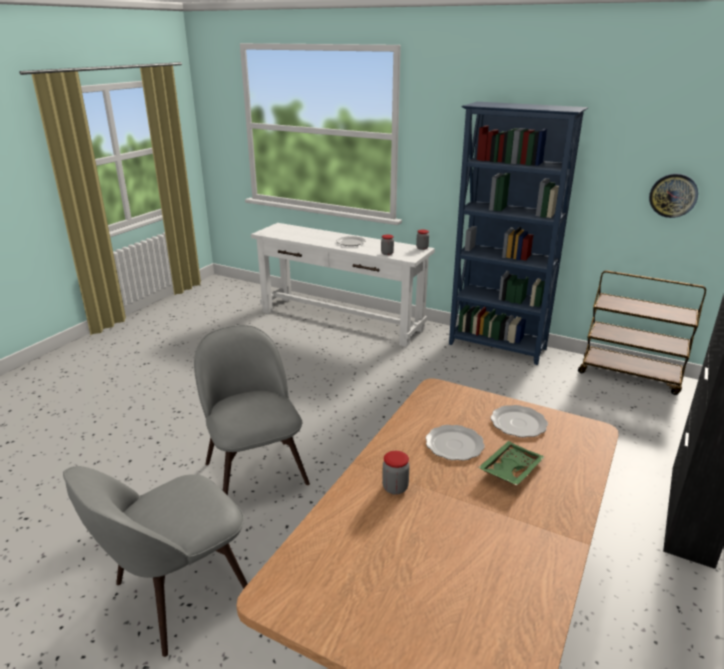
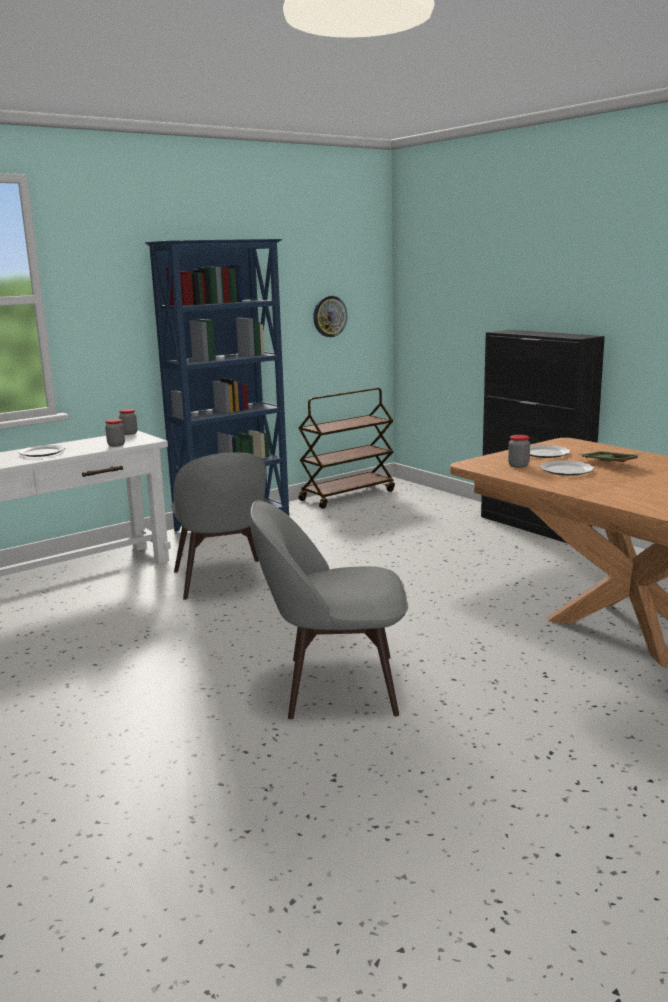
camera: 65 degrees left, 10 degrees down
(177, 594) = (531, 759): grey chair -> grey chair (224, 580)
(395, 488) = (620, 490): jar -> jar (518, 465)

